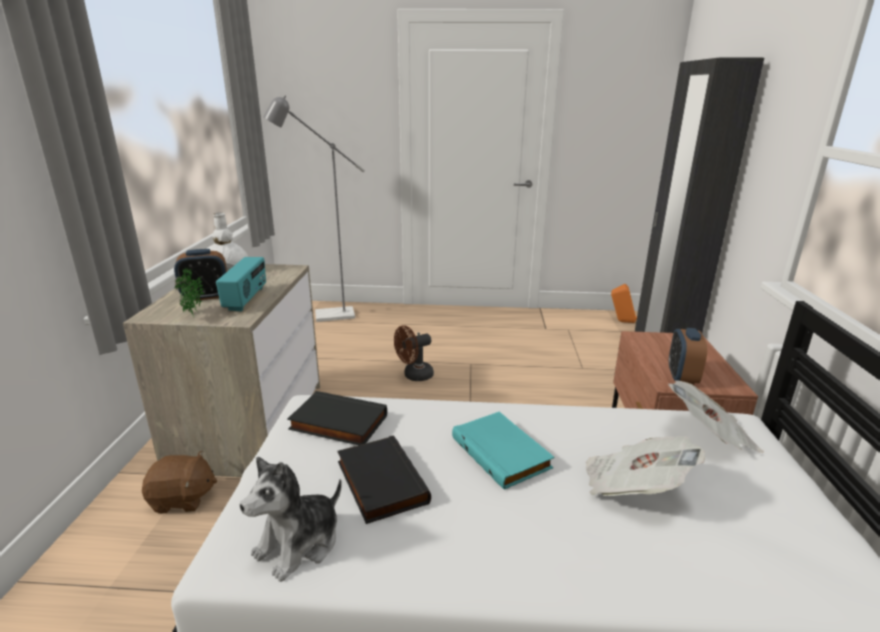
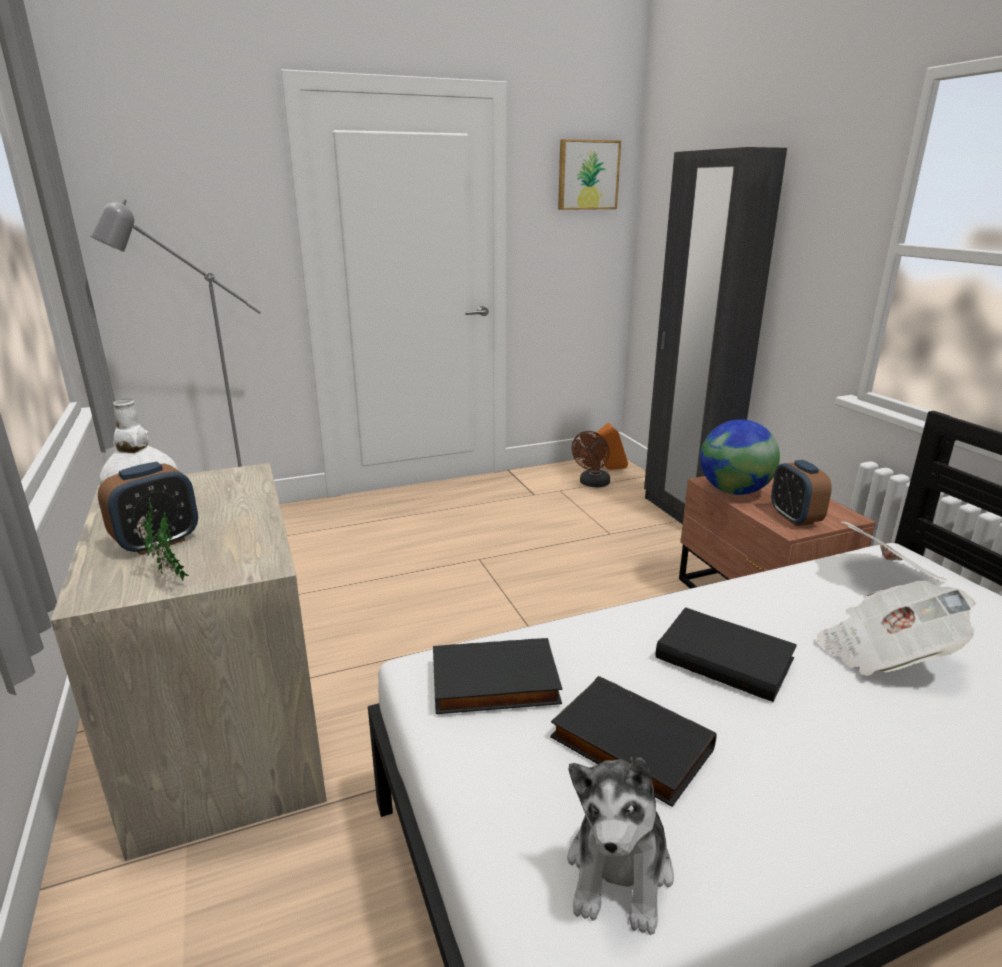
camera: 25 degrees left, 0 degrees up
(182, 499) = (201, 888): brown plush toy -> none
(246, 299) = (236, 533): radio -> none
(414, 376) = (419, 593): brown fan -> brown fan (592, 484)
(503, 452) = (726, 657): turquoise book -> black book
(629, 81) = (587, 175): none -> picture
(650, 347) = (734, 491): none -> globe

